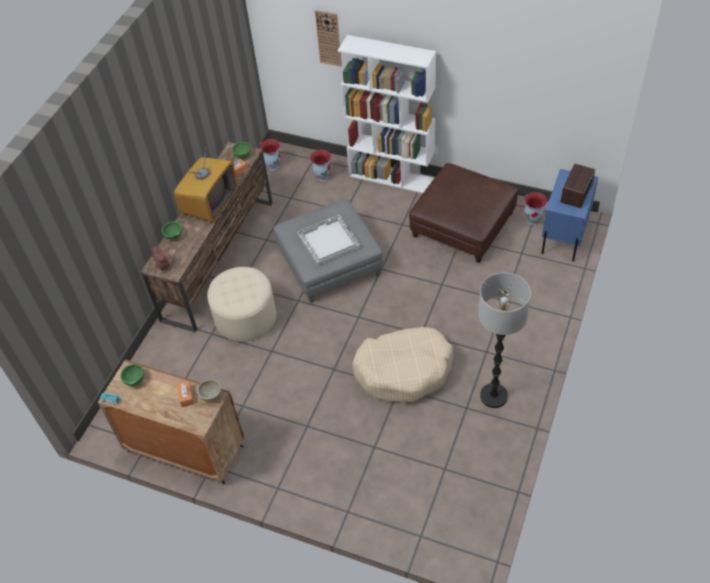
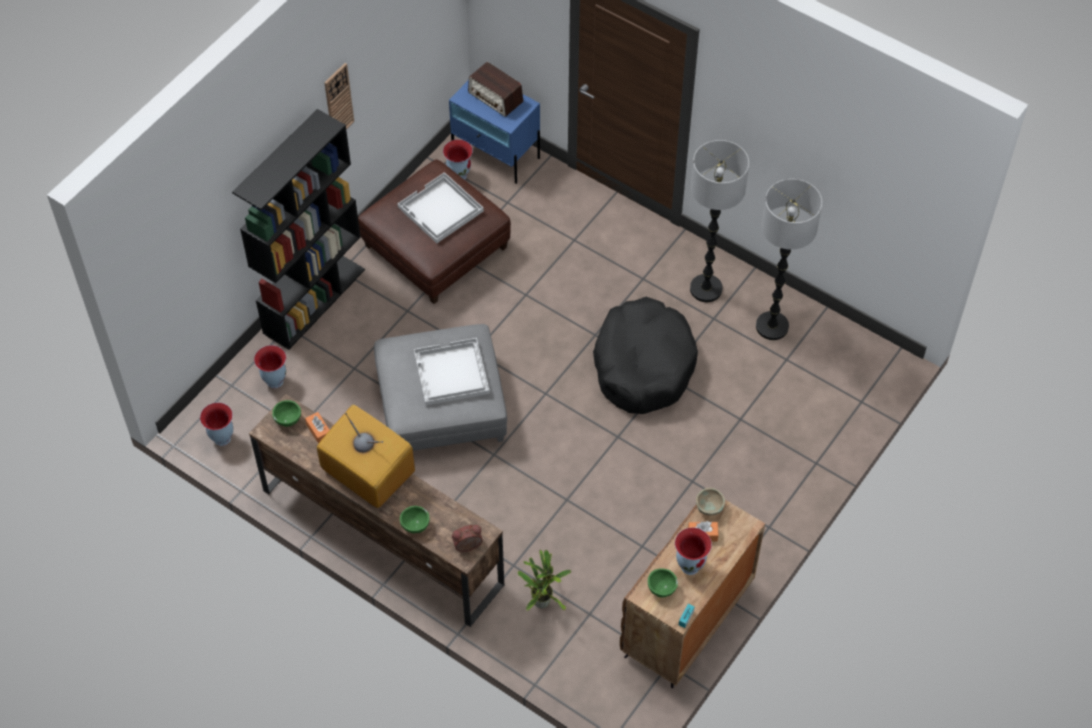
camera: 80 degrees left, 5 degrees up
(157, 394) = (690, 566): none -> vase
(187, 356) = (542, 599): none -> potted plant
(245, 317) = (500, 520): beige ottoman -> none
(328, 38) = (209, 220): wall clock -> wall clock (338, 101)
(392, 177) = (314, 300): white bookcase -> black bookcase
(404, 370) = (643, 365): beige dog bed -> black dog bed
(468, 199) = (440, 210): none -> white tray
(474, 451) = (772, 327): none -> floor lamp

